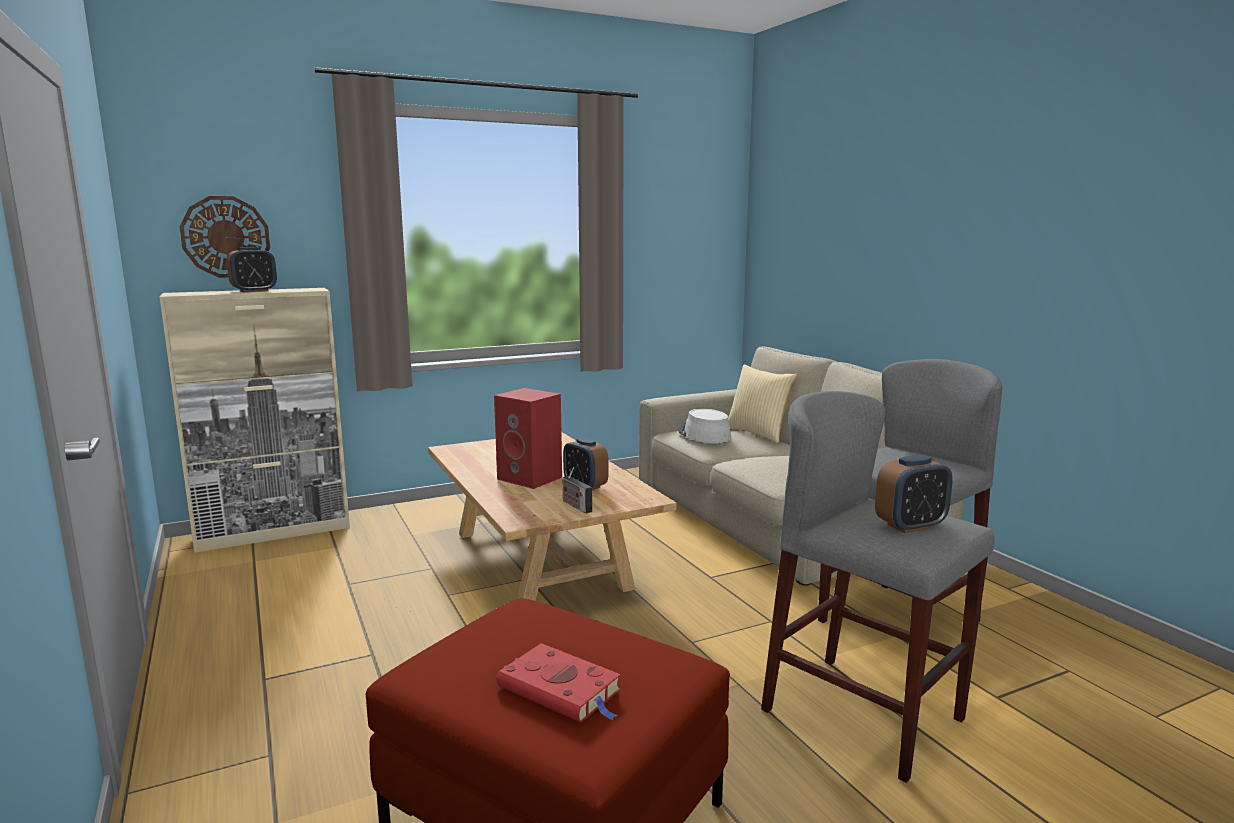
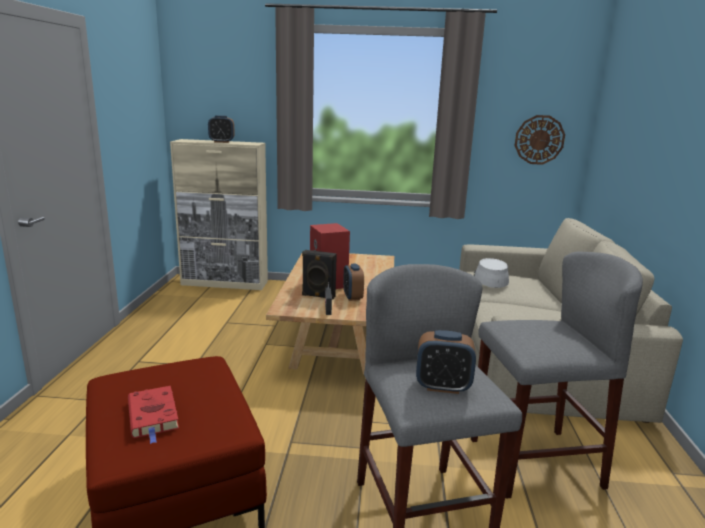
camera: 30 degrees right, 5 degrees up
(226, 237) = (215, 108): wall clock -> wall clock (539, 140)
(541, 495) = (318, 296): none -> black speaker
(759, 433) = (542, 287): pillow -> none

